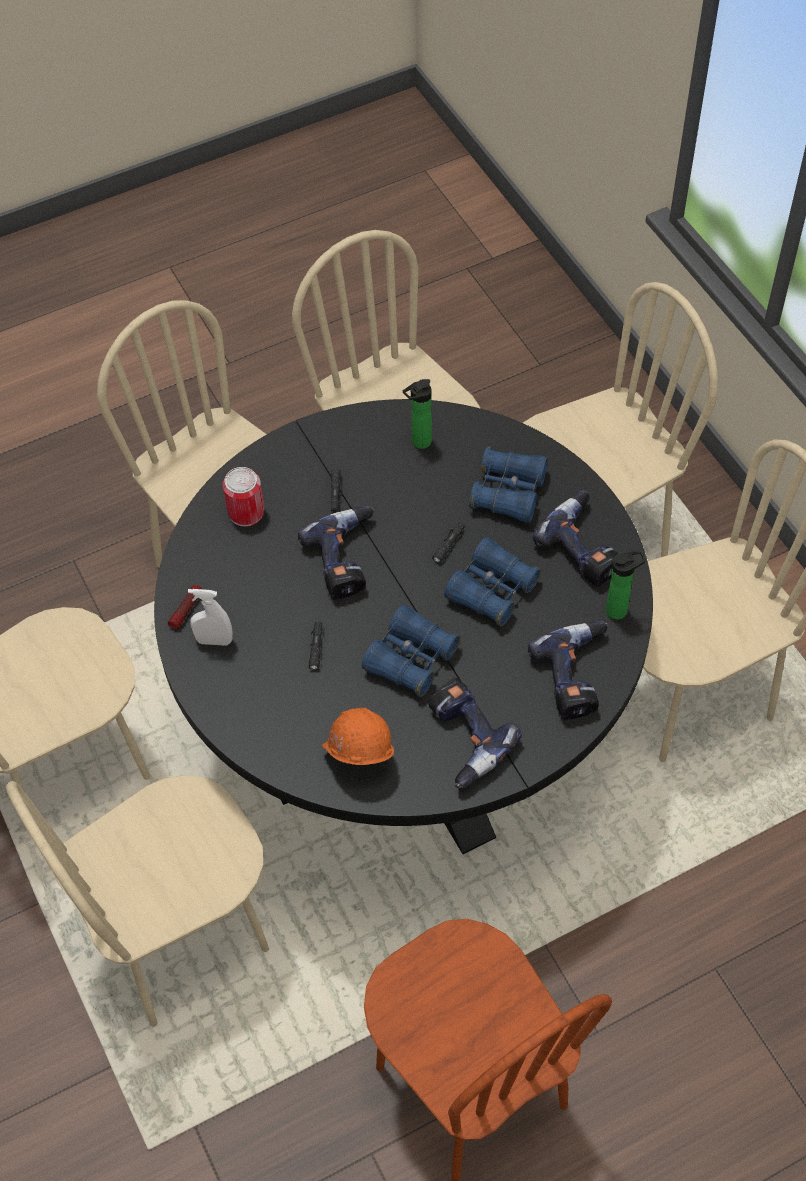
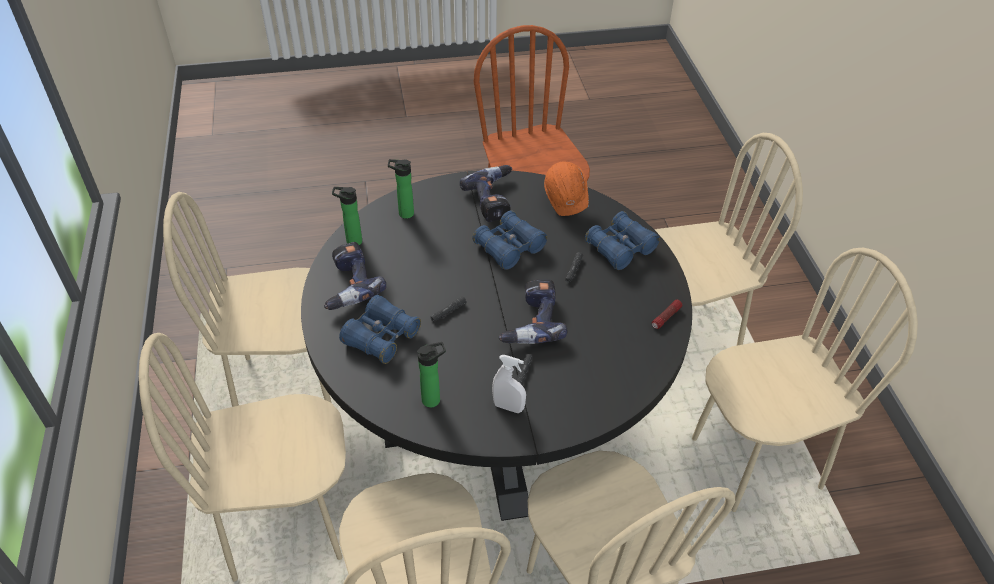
camera: 165 degrees left, 10 degrees down
(214, 641) = (647, 292): white spray bottle -> white spray bottle (508, 407)
(246, 512) = (603, 379): can -> none
(492, 591) = (432, 274): blue binoculars -> blue binoculars (620, 248)
(578, 676) = (403, 213): power drill -> bottle

